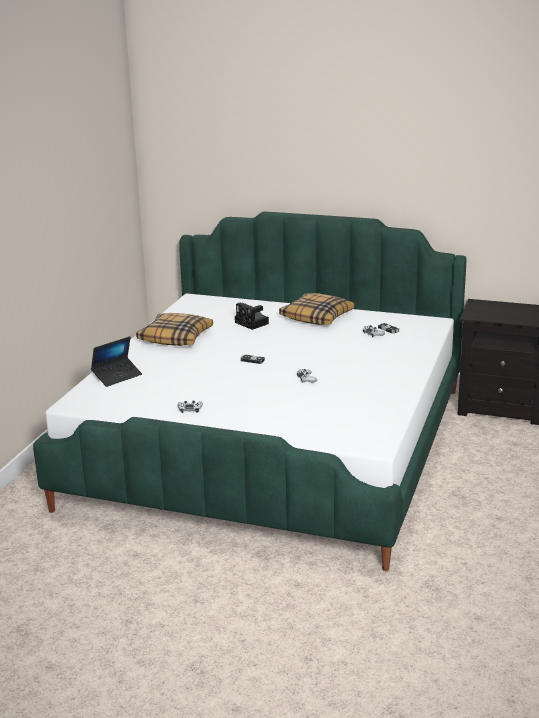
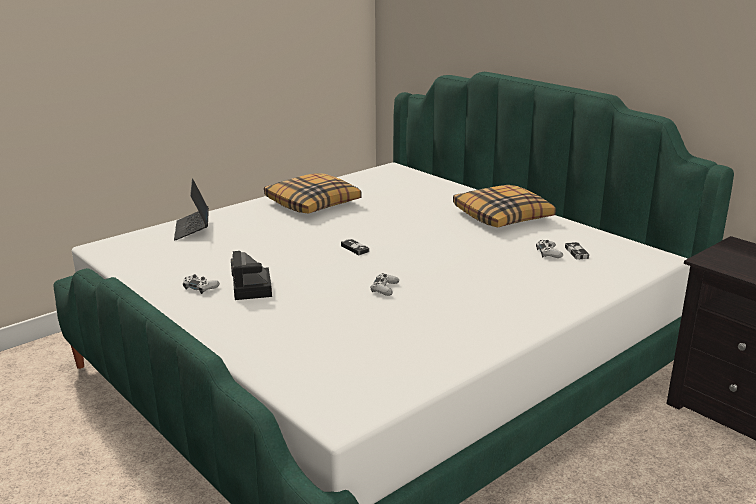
camera: 30 degrees right, 0 degrees up
(117, 376) = (192, 229): laptop -> laptop turned 90 degrees clockwise
(253, 323) = (417, 207): camera -> camera (253, 289)

